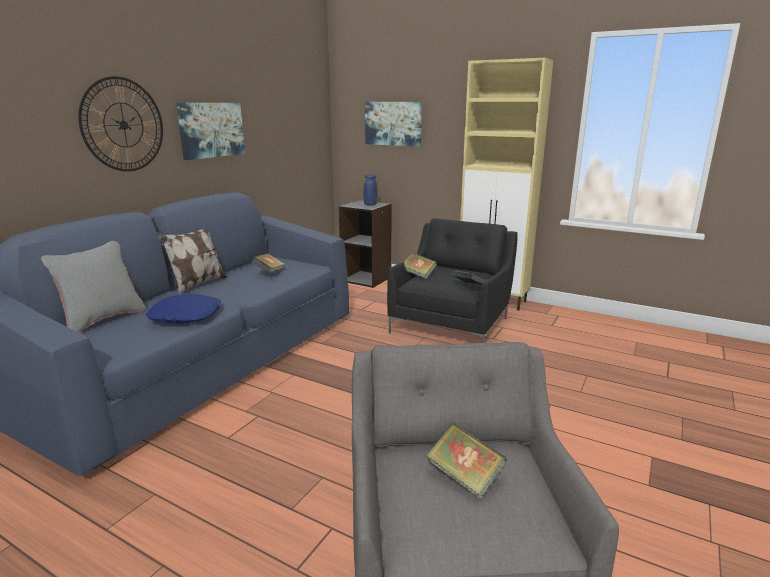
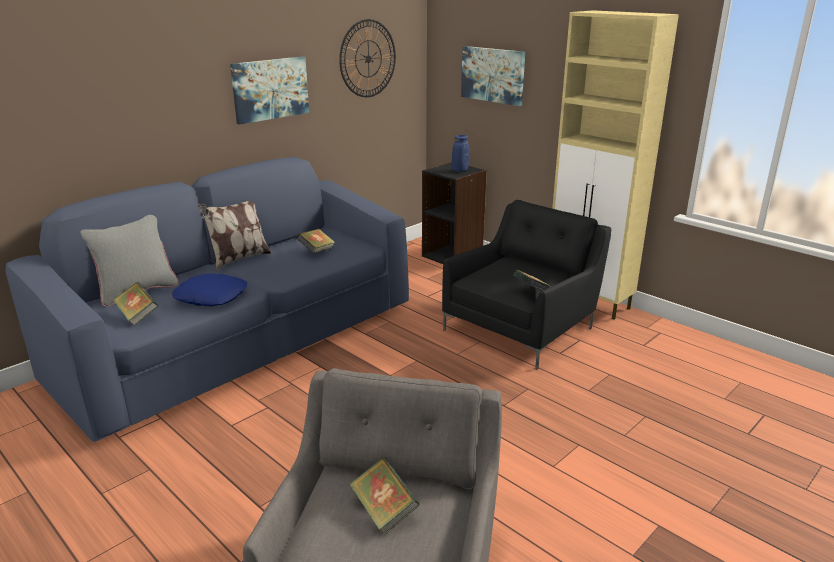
camera: 15 degrees right, 5 degrees up
(123, 125) = (171, 92): wall clock -> wall clock (368, 58)
(418, 274) = (484, 267): book -> book (137, 316)

